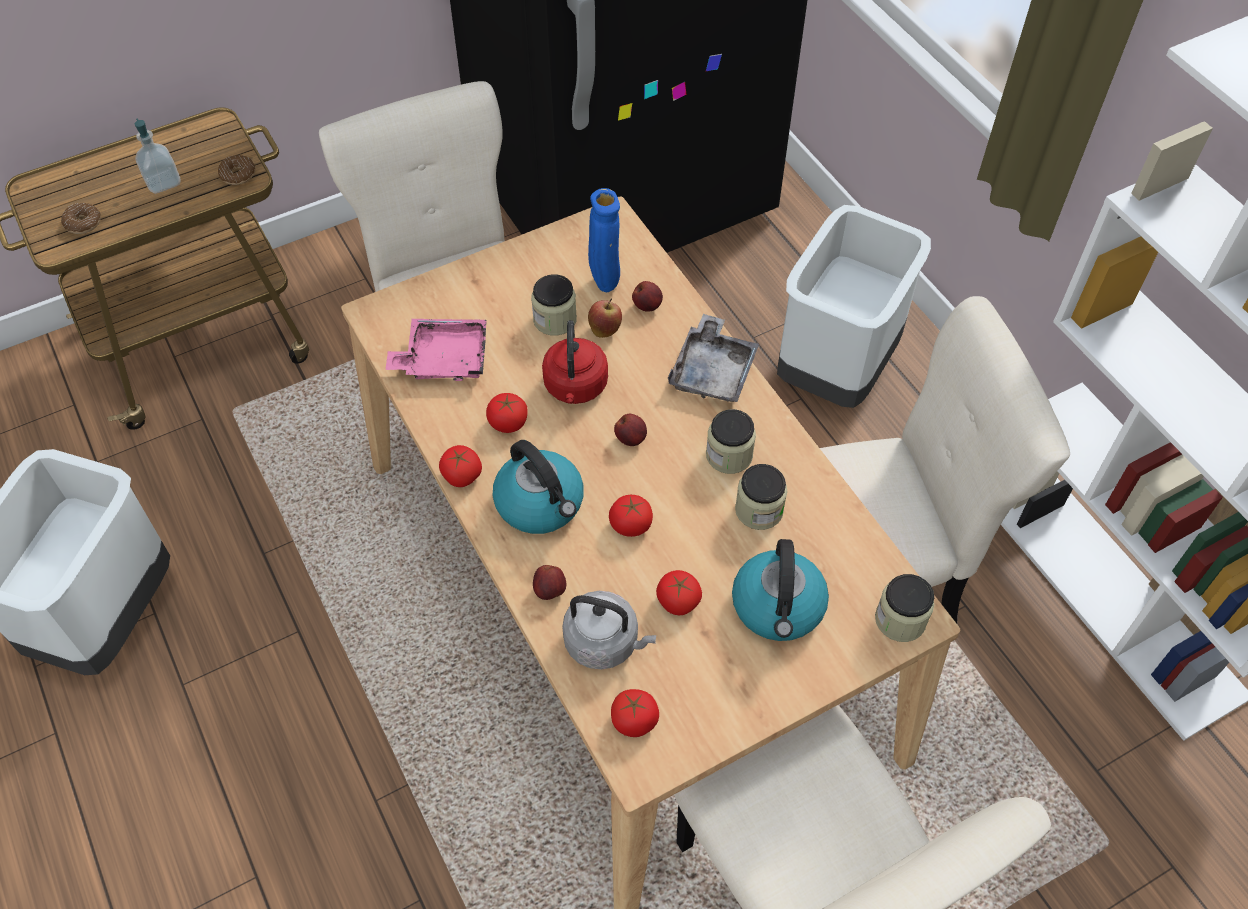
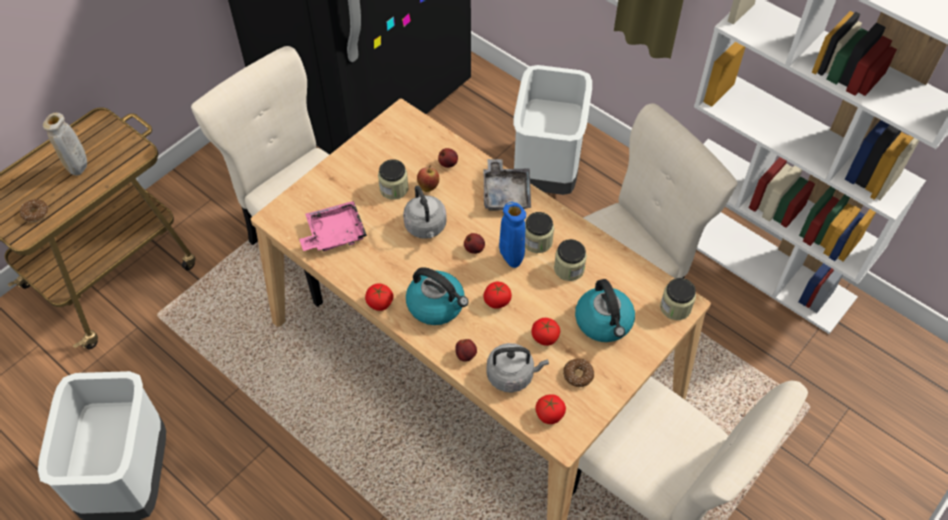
camera: 20 degrees left, 0 degrees up
(163, 182) = (80, 170): soap dispenser -> beige vase
(238, 174) = (131, 151): donut -> donut (578, 375)
(508, 423) = (393, 262): tomato -> none
(575, 388) = (426, 227): red kettle -> grey kettle
(604, 283) = (415, 157): blue vase -> blue vase (511, 261)

